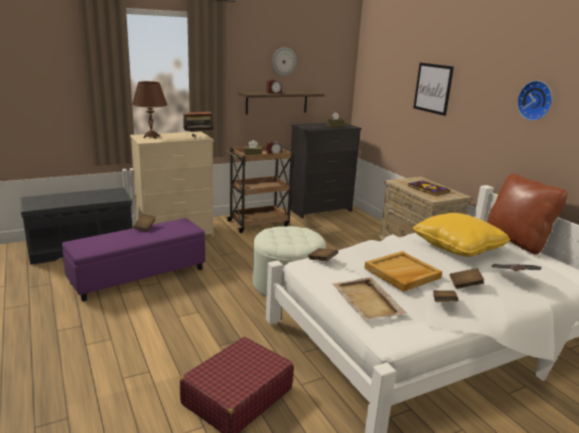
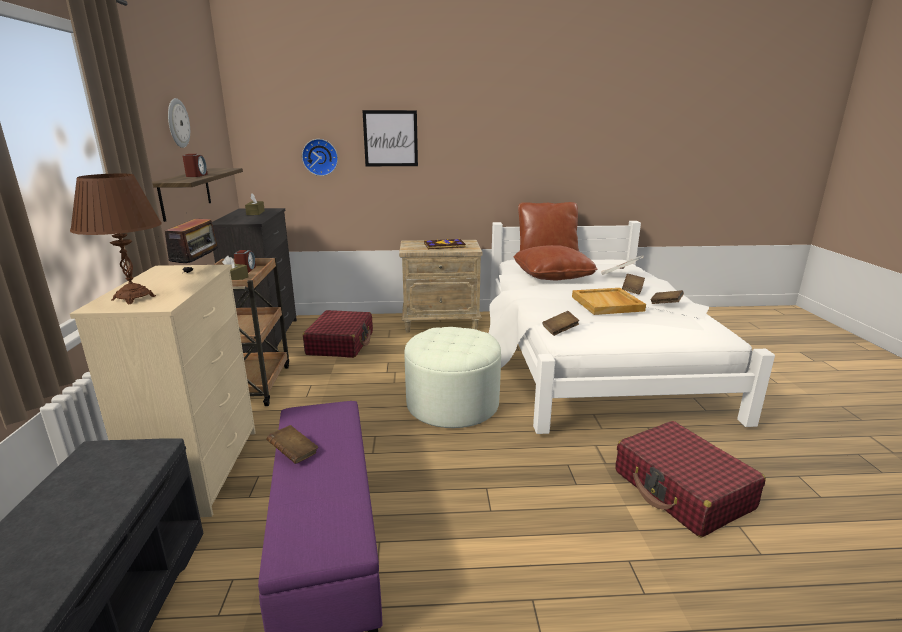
camera: 65 degrees left, 0 degrees up
(335, 232) = (341, 343): none -> red suitcase
(367, 301) = (658, 329): beige tray -> none
(457, 247) = (552, 276): yellow pillow -> brown pillow
(536, 100) = (524, 132): wall clock -> wall clock (320, 157)

